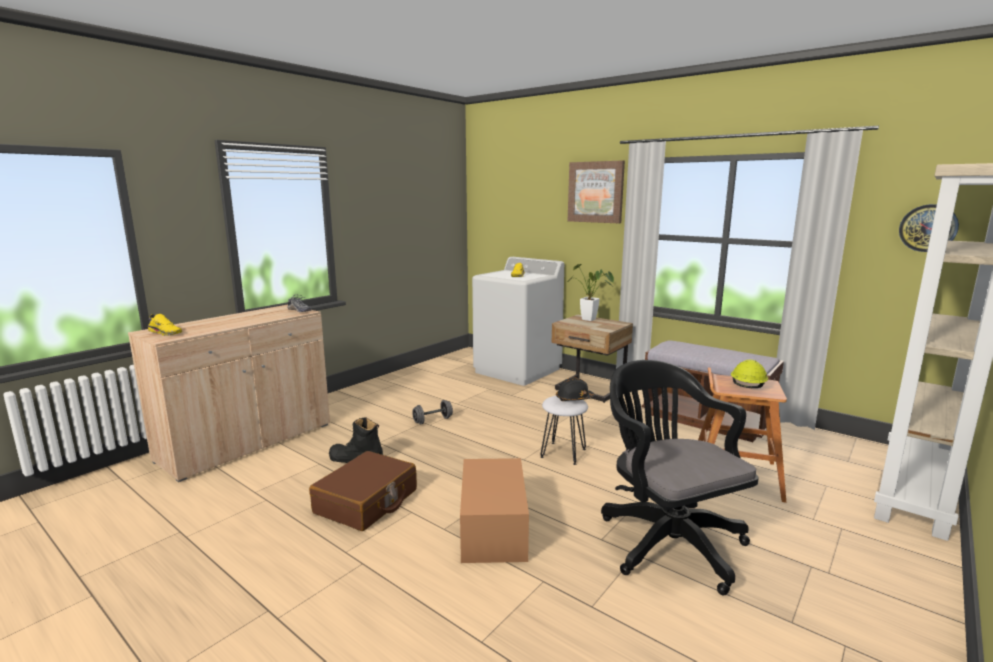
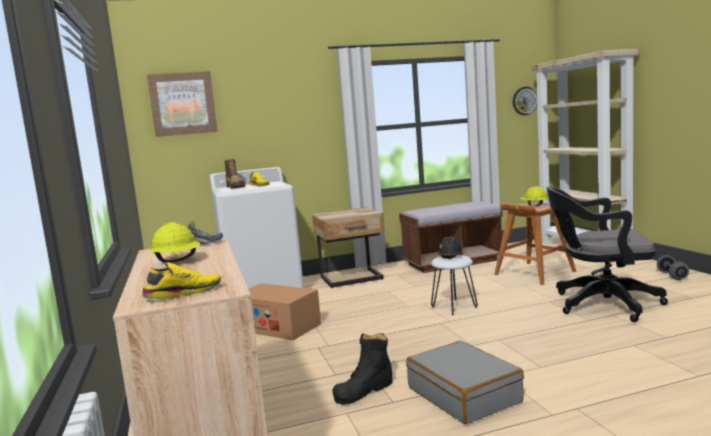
camera: 55 degrees left, 5 degrees down
(249, 317) = (177, 261): none -> yellow hard hat
(366, 502) = (464, 394): brown suitcase -> grey suitcase
(432, 420) = (320, 342): grey dumbbell -> grey dumbbell (672, 276)
(493, 528) = (552, 349): cardboard box -> cardboard box (278, 327)
(505, 273) = (236, 187): none -> boot
(591, 320) = (338, 212): potted plant -> none
(595, 192) = (301, 95): picture -> picture (183, 104)

